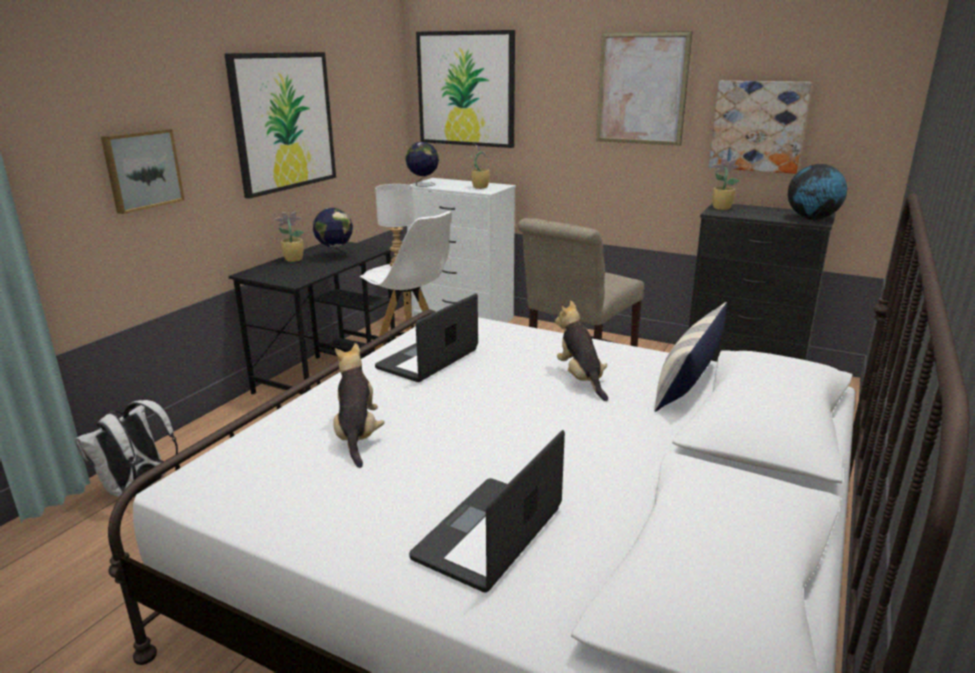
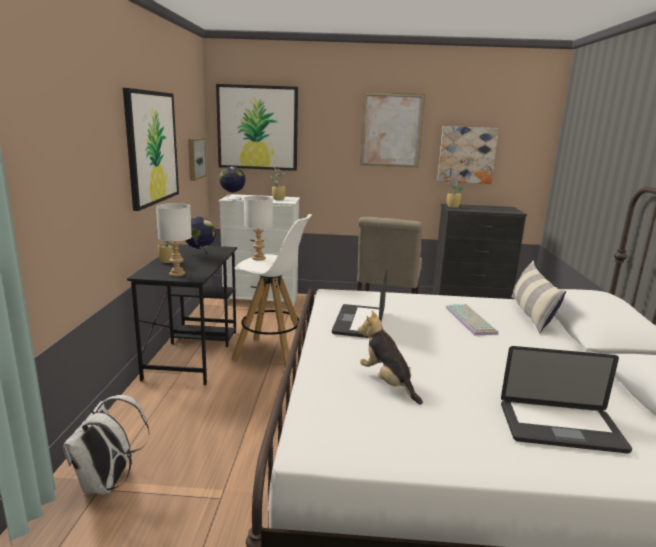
camera: 25 degrees left, 5 degrees down
(142, 170) = (78, 185): picture -> picture (195, 158)
(282, 276) = (177, 274): none -> white table lamp
(489, 534) = (560, 427): laptop -> laptop turned 90 degrees counterclockwise
(581, 379) = (472, 320): plush toy -> keyboard
(812, 218) = (509, 210): globe -> none

